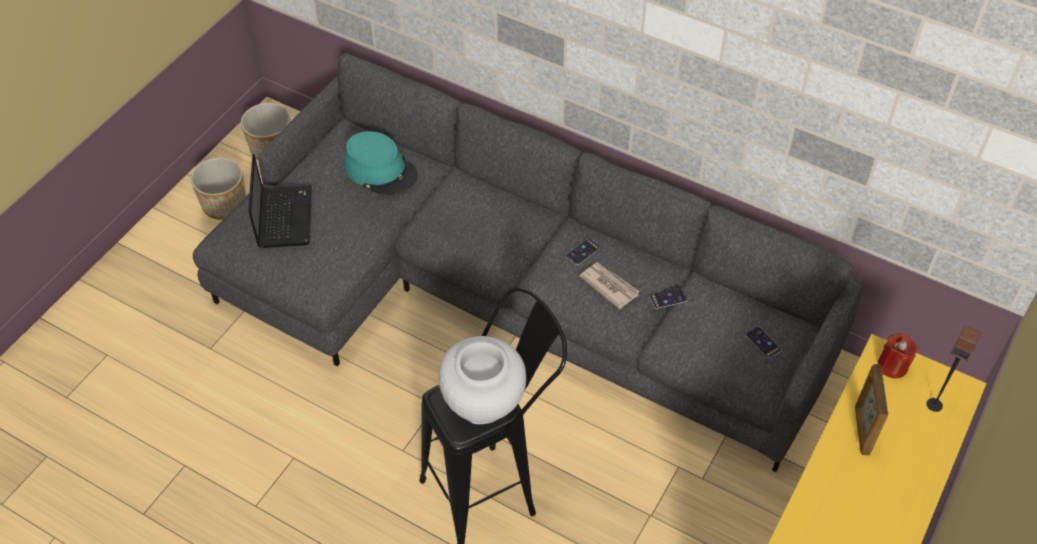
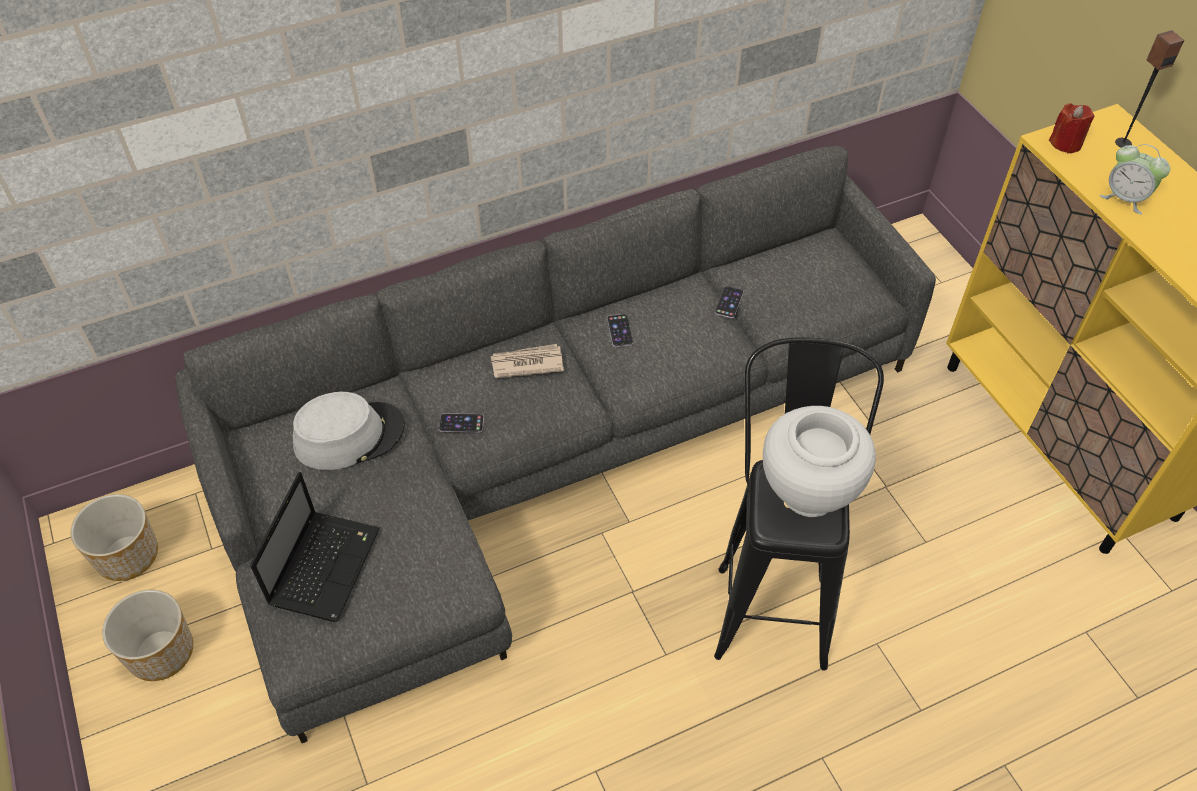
camera: 55 degrees left, 0 degrees up
(284, 216) = (325, 564): laptop -> laptop turned 75 degrees clockwise
(380, 170) = (349, 436): turquoise hat -> grey hat
(609, 285) = (679, 335): newspaper -> newspaper (526, 363)
(763, 342) = (832, 267): phone -> phone (461, 423)
(861, 430) = (1125, 198): picture frame -> alarm clock

